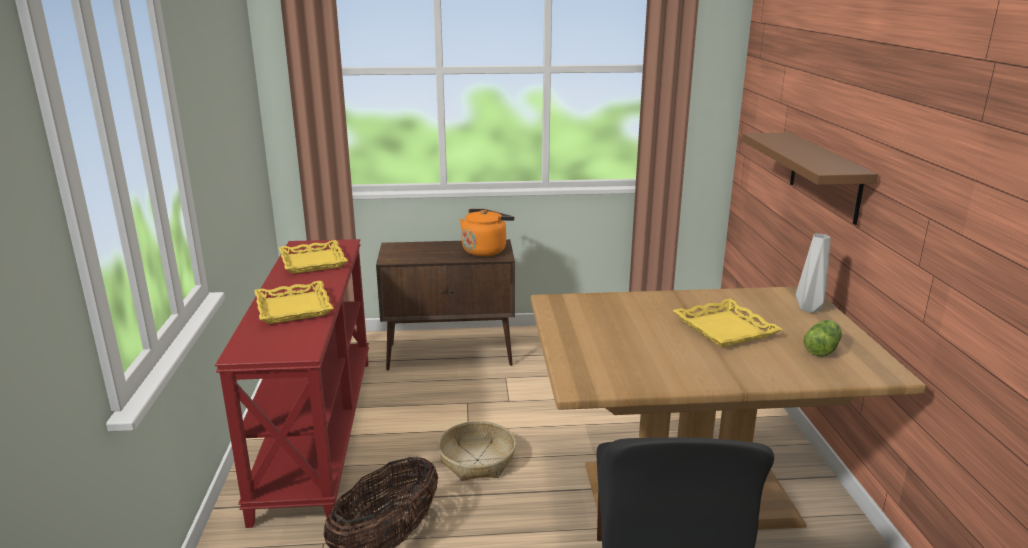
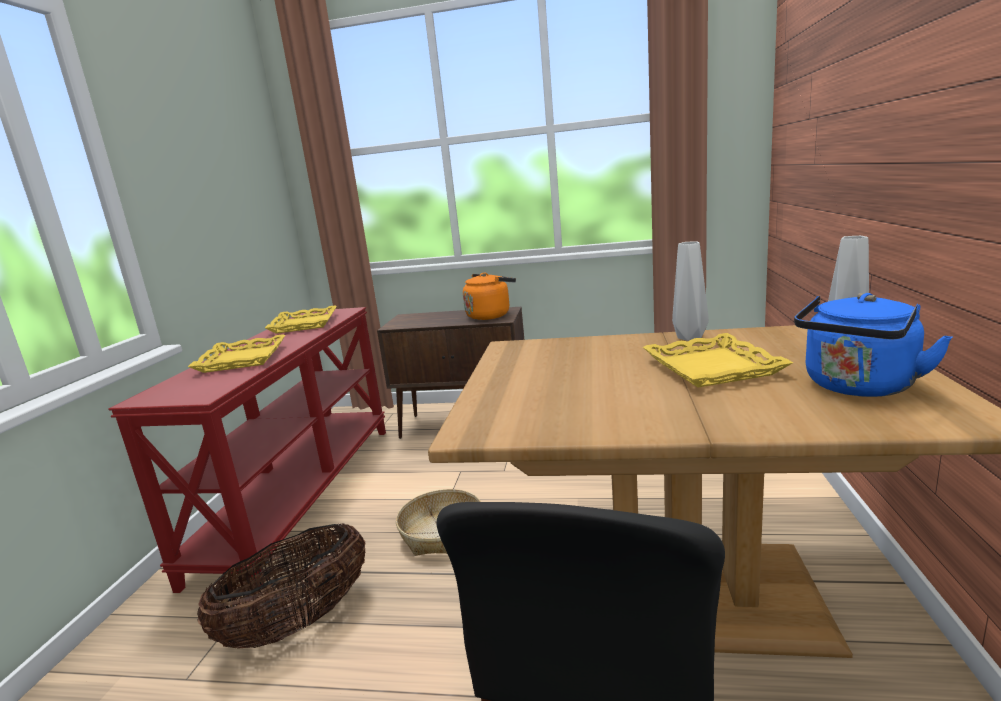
camera: 15 degrees right, 5 degrees down
(696, 297) = (688, 338): none -> grey vase
(822, 348) = (857, 387): lettuce -> blue kettle
(825, 177) = (864, 177): brown shelf -> none

